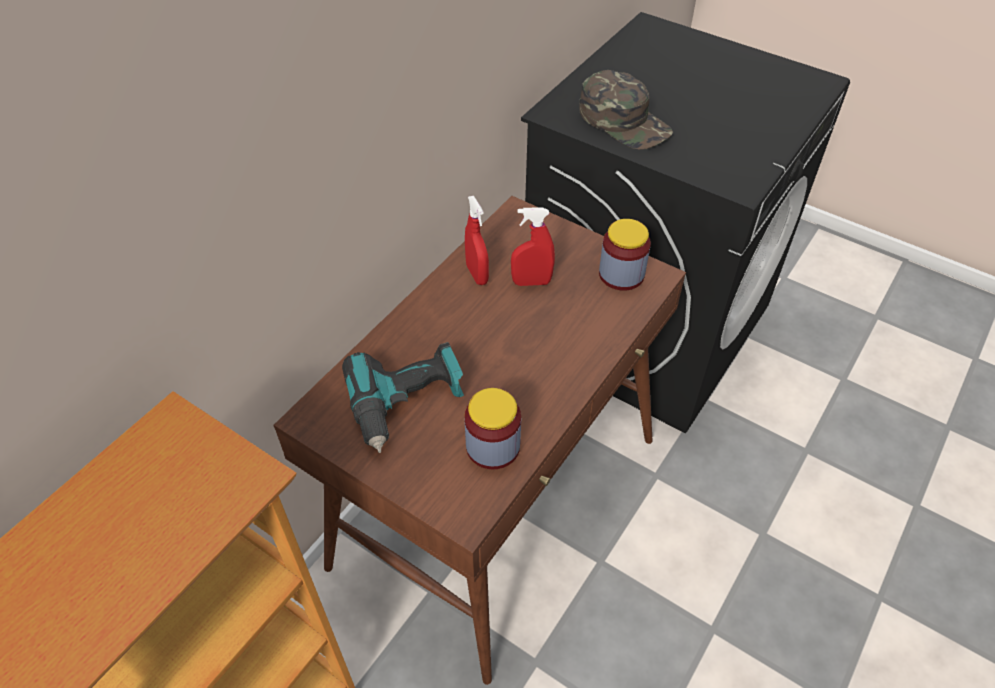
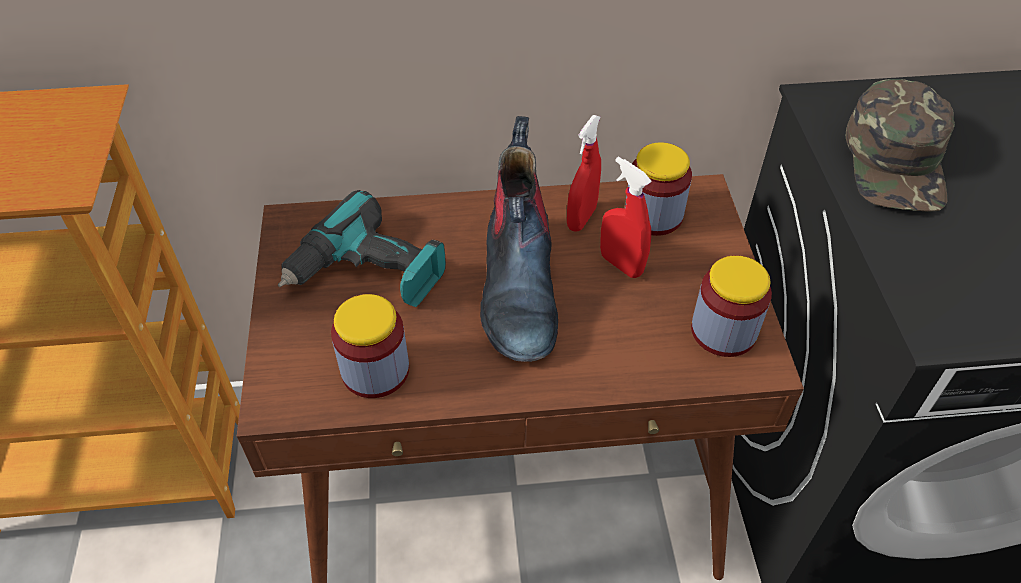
camera: 50 degrees right, 0 degrees up
(498, 337) = (518, 285): none -> boot
(510, 244) = (653, 215): none -> jar

